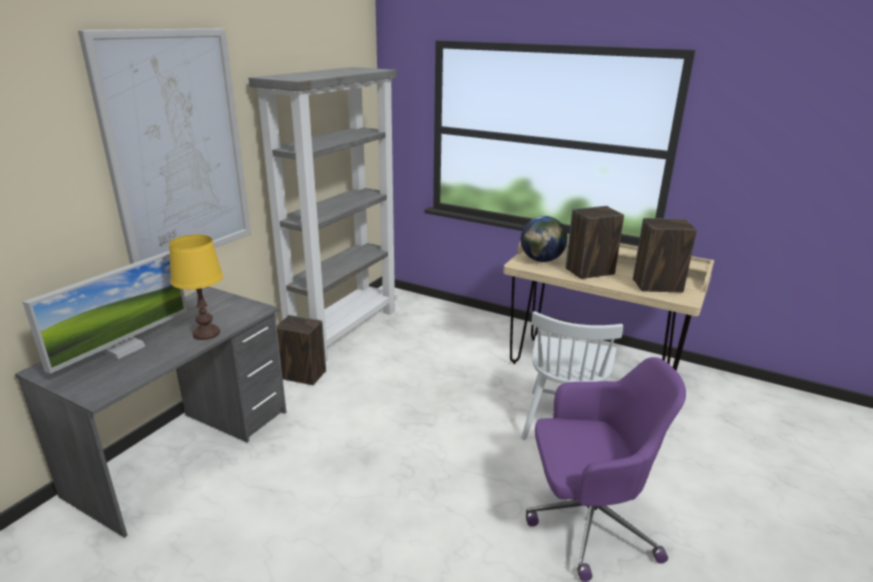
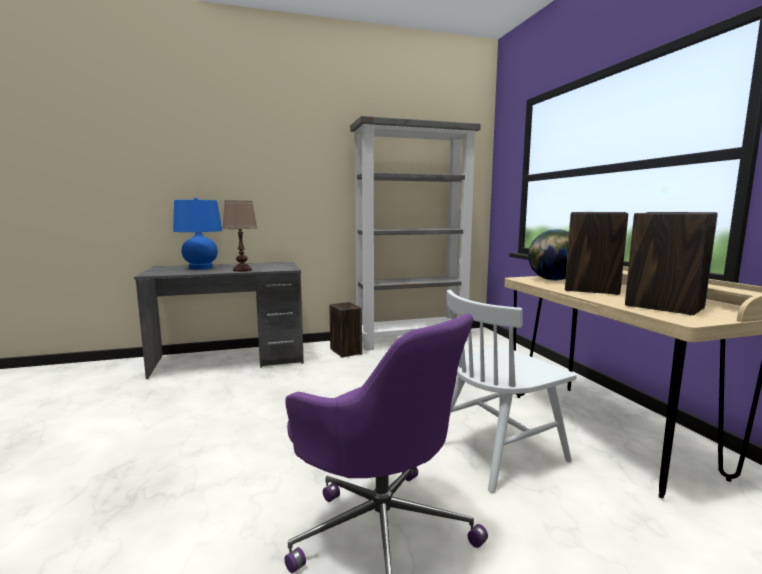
camera: 45 degrees right, 15 degrees down
(124, 349) = (201, 268): monitor -> blue table lamp
(177, 150) = (285, 163): picture -> none
(206, 333) = (242, 270): yellow table lamp -> brown table lamp

